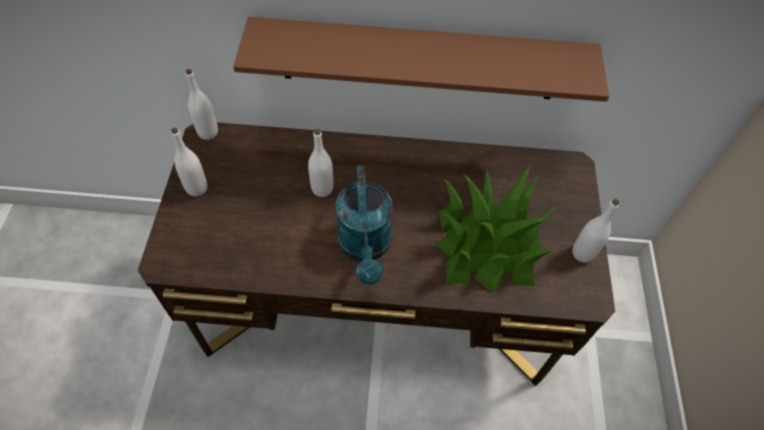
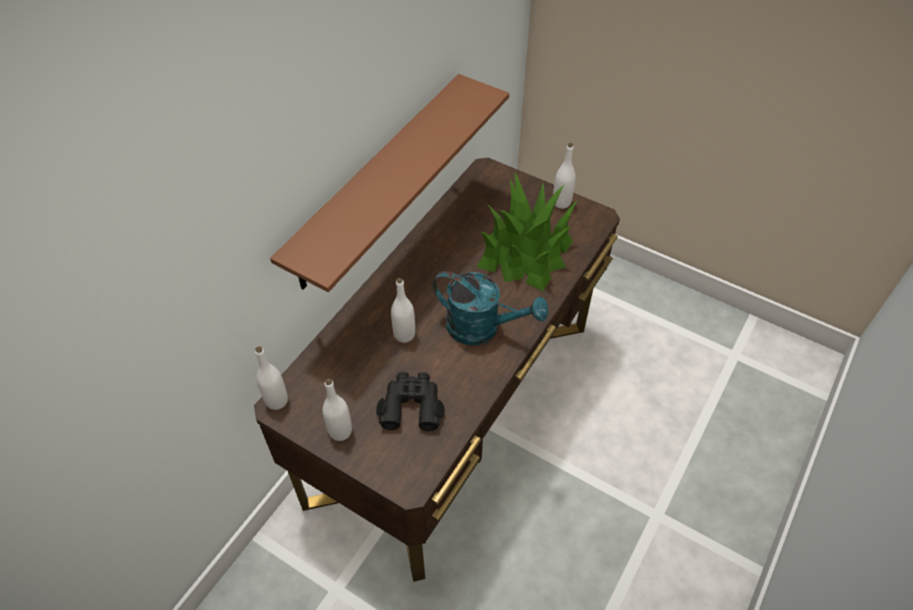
camera: 60 degrees left, 5 degrees down
(247, 227) = (411, 405): none -> black binoculars

